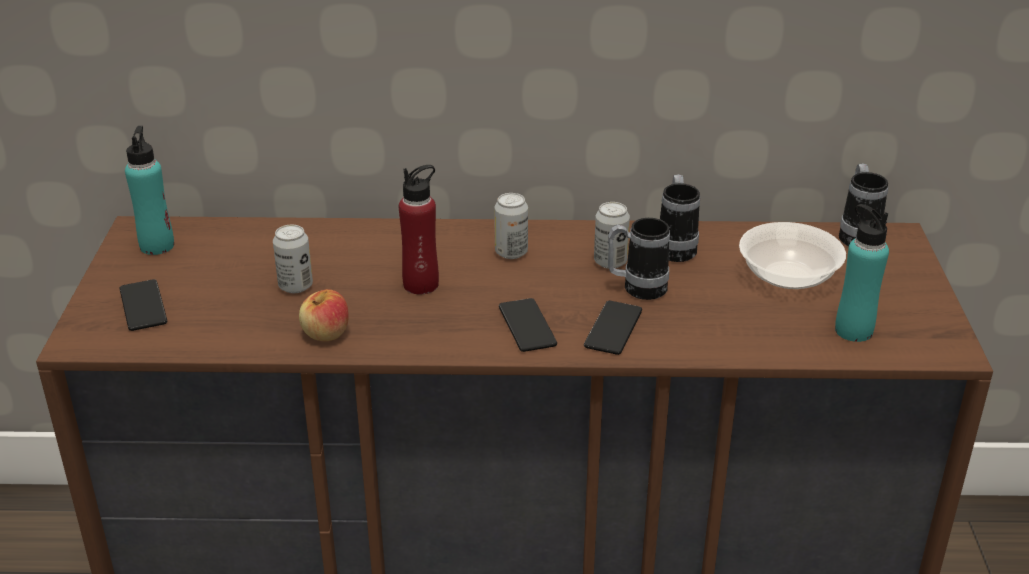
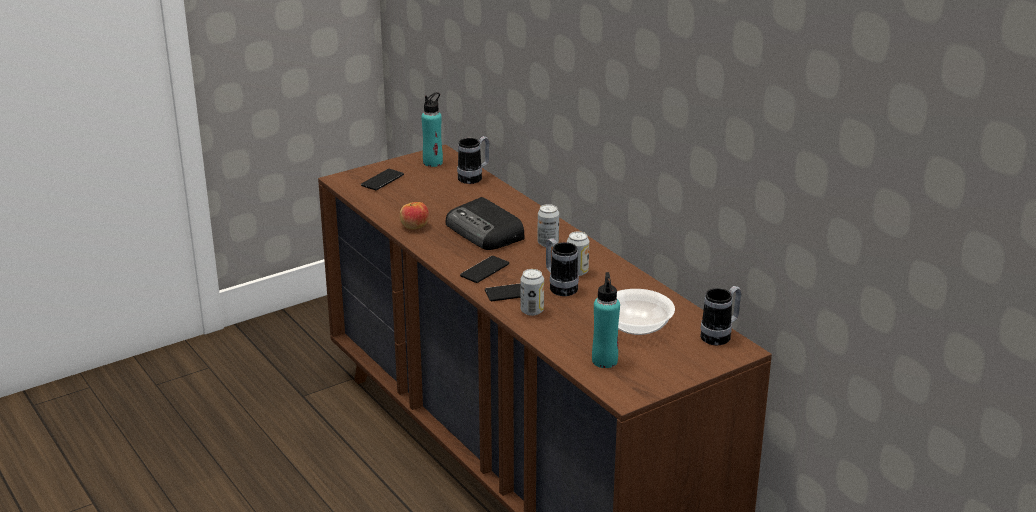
camera: 55 degrees right, 5 degrees down
(295, 286) = (443, 205): can -> can (532, 311)
(421, 284) = (485, 232): red bottle -> radio
(675, 247) = (620, 285): mug -> mug (474, 178)

